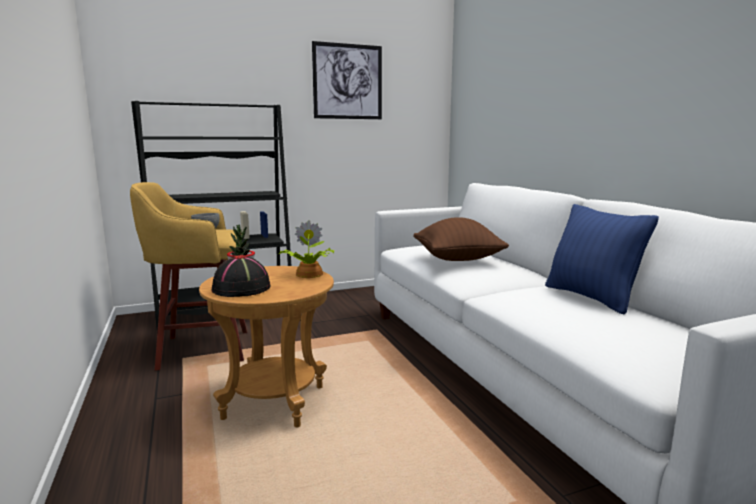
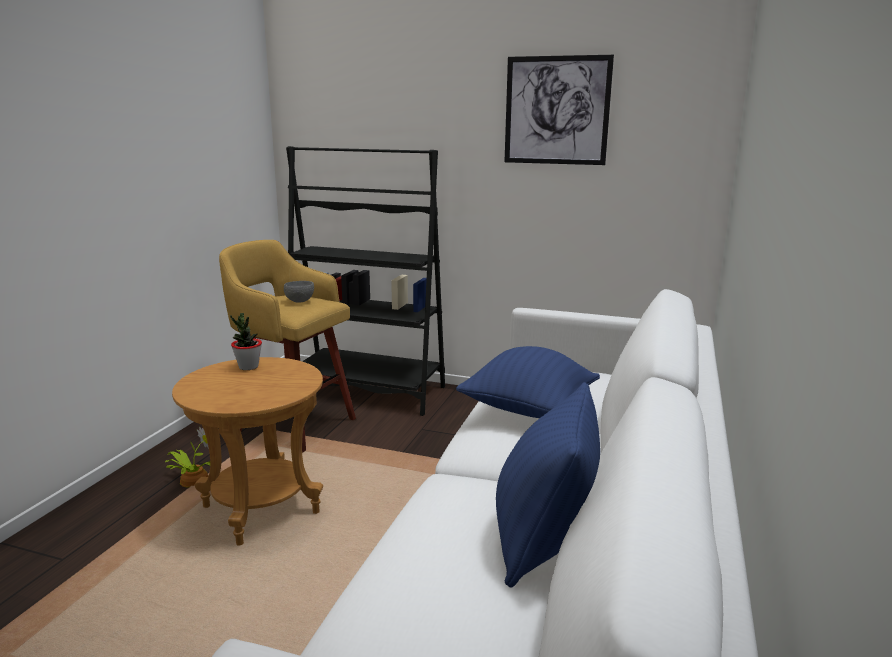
camera: 40 degrees right, 5 degrees up
(241, 289) = (211, 384): black hat -> none
(308, 274) = (297, 383): potted plant -> potted plant (192, 480)
(457, 260) = (528, 410): brown pillow -> blue pillow

